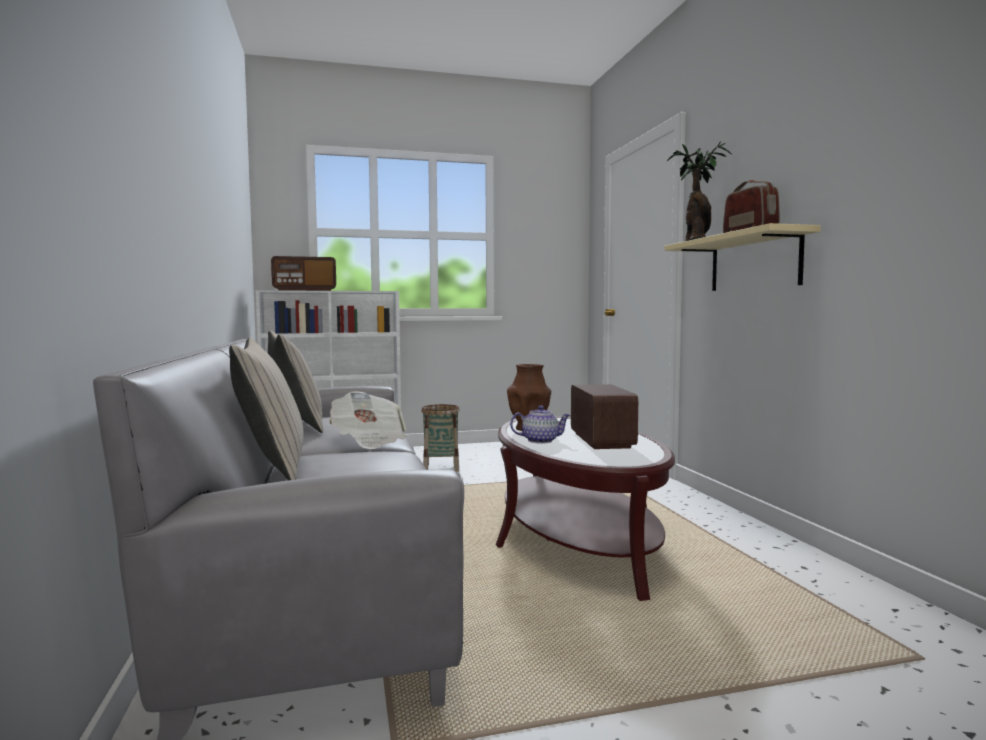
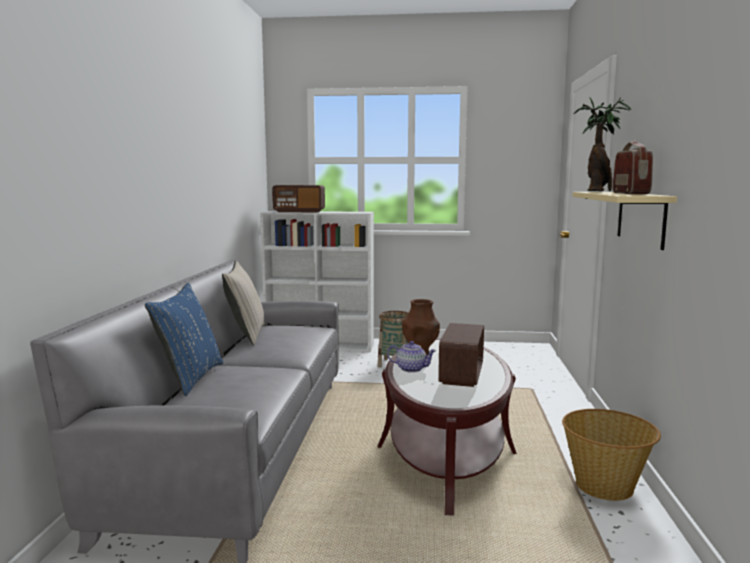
camera: 20 degrees right, 5 degrees up
(272, 468) = (189, 378): beige pillow -> blue pillow
(368, 441) = (280, 356): newspaper -> none
(766, 547) = (605, 486): none -> basket

